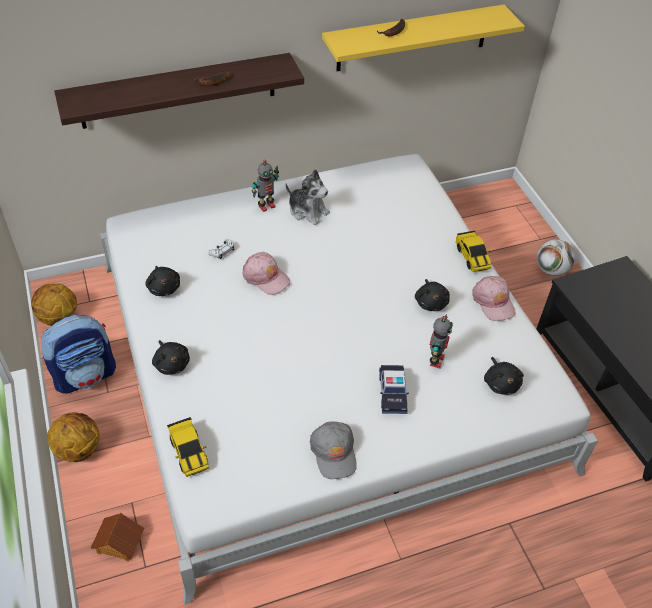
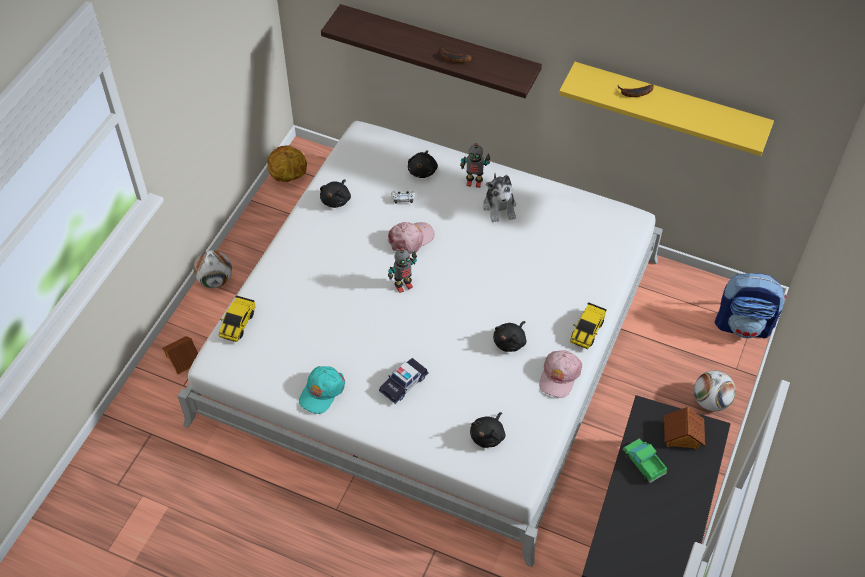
camera: 45 degrees right, 5 degrees up
(78, 449) = (215, 280): basketball -> football
(86, 375) = (266, 232): backpack -> backpack (744, 325)
(171, 363) = (286, 258): black plush toy -> black plush toy (423, 170)
(266, 277) = (411, 239): pink cap -> pink cap turned 120 degrees counterclockwise
(334, 452) = (321, 392): grey cap -> turquoise cap
(435, 360) = (461, 384): toy robot -> toy robot (403, 285)
(612, 285) = (682, 436): none -> toy house
(615, 321) = (643, 463): none -> toy truck

